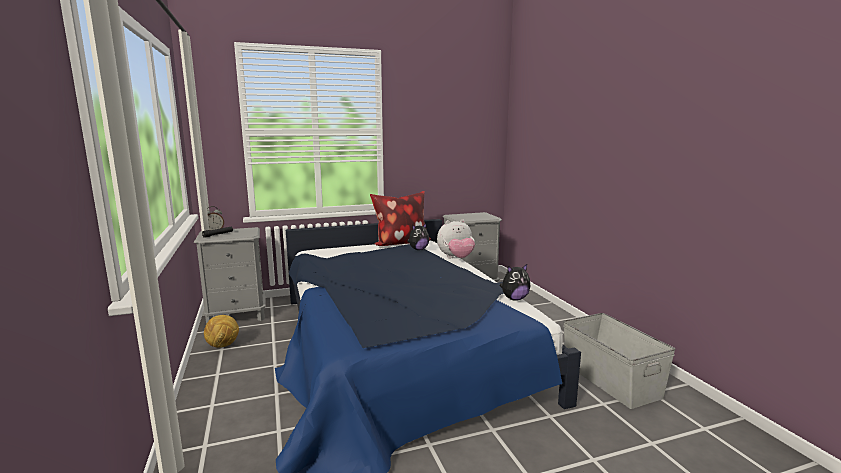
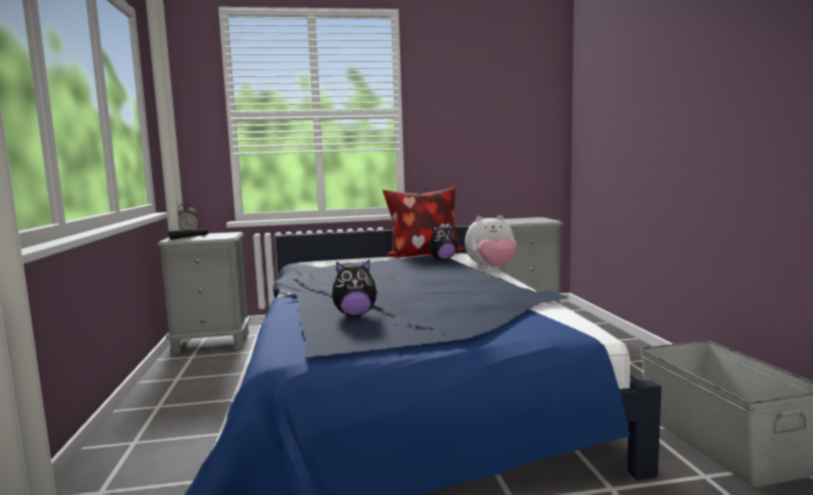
camera: 10 degrees right, 5 degrees down
(223, 345) = (181, 374): football -> none
(514, 299) = (560, 310): plush toy -> plush toy (355, 314)

